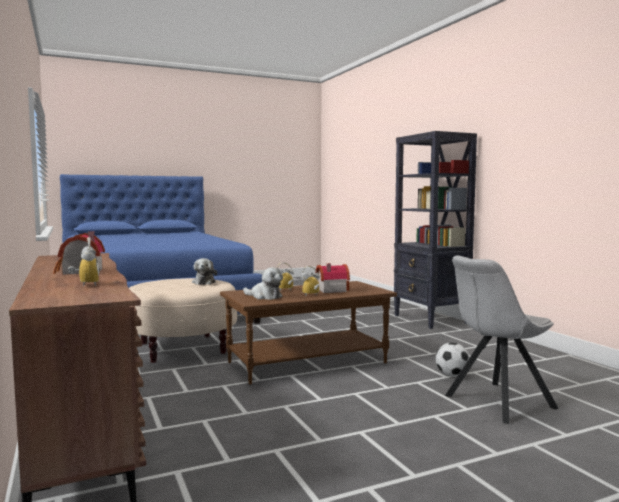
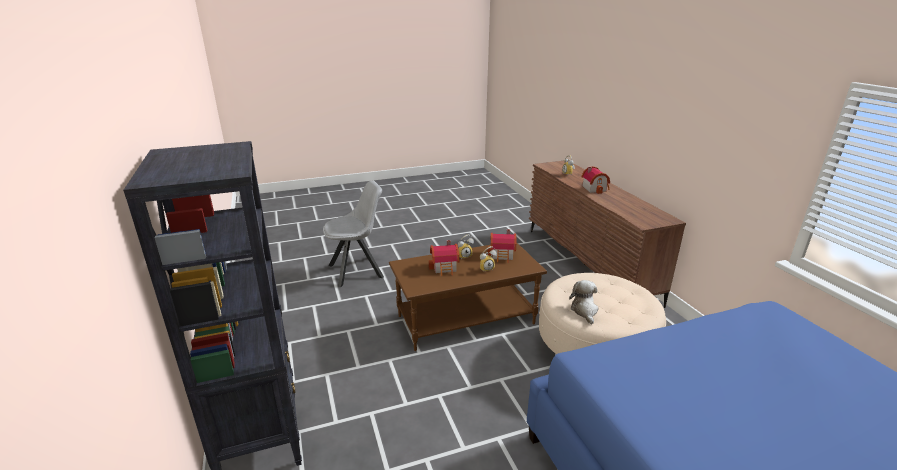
camera: 175 degrees left, 20 degrees up
(264, 296) = (503, 255): plush toy -> toy house
(452, 375) = (360, 297): football -> none

